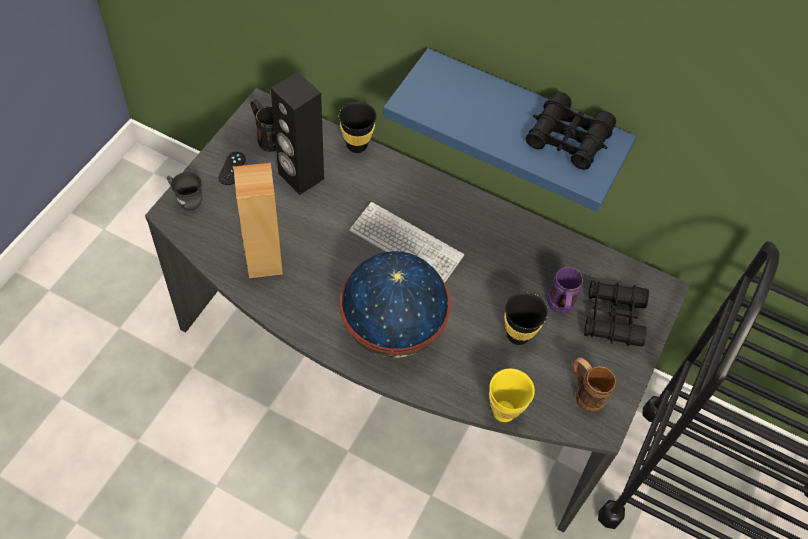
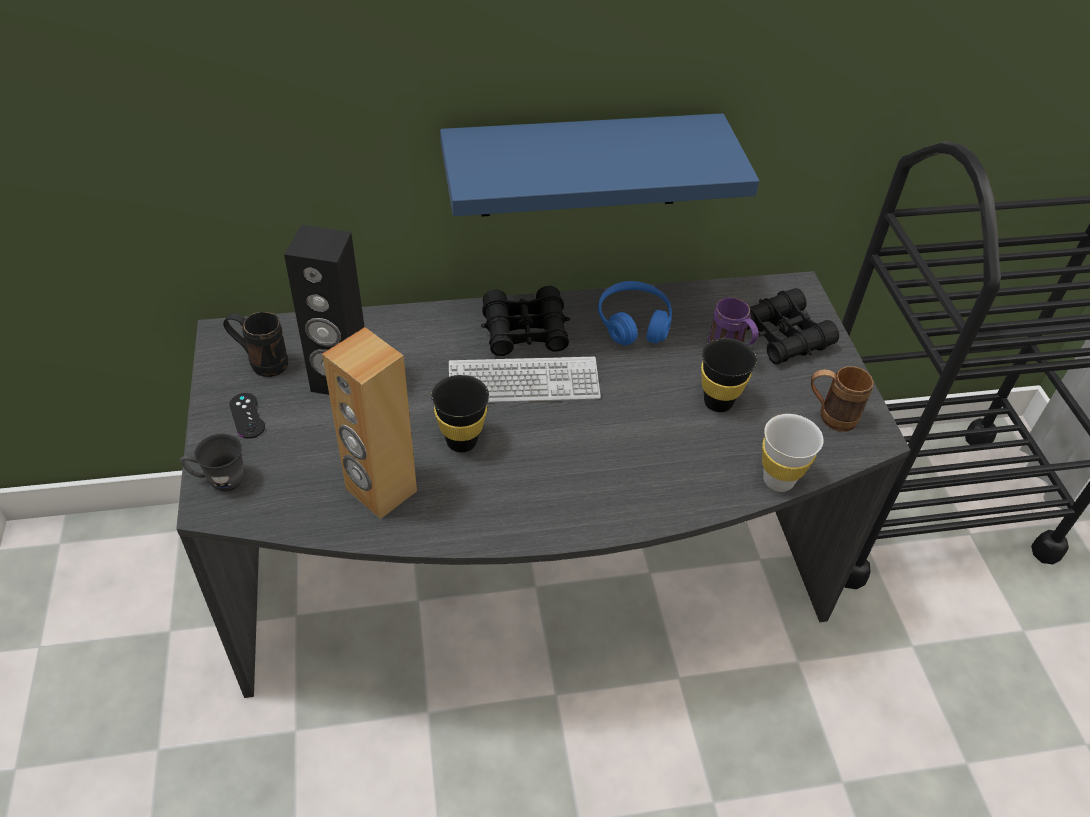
camera: 35 degrees left, 10 degrees down
(357, 145) = (376, 318): black cup -> black cup (461, 441)
(392, 329) = (592, 473): globe -> none
(503, 411) = (778, 480): yellow cup -> white cup
(516, 246) = (633, 323): none -> blue headphones
(568, 138) = (668, 142): black binoculars -> black binoculars (525, 331)

